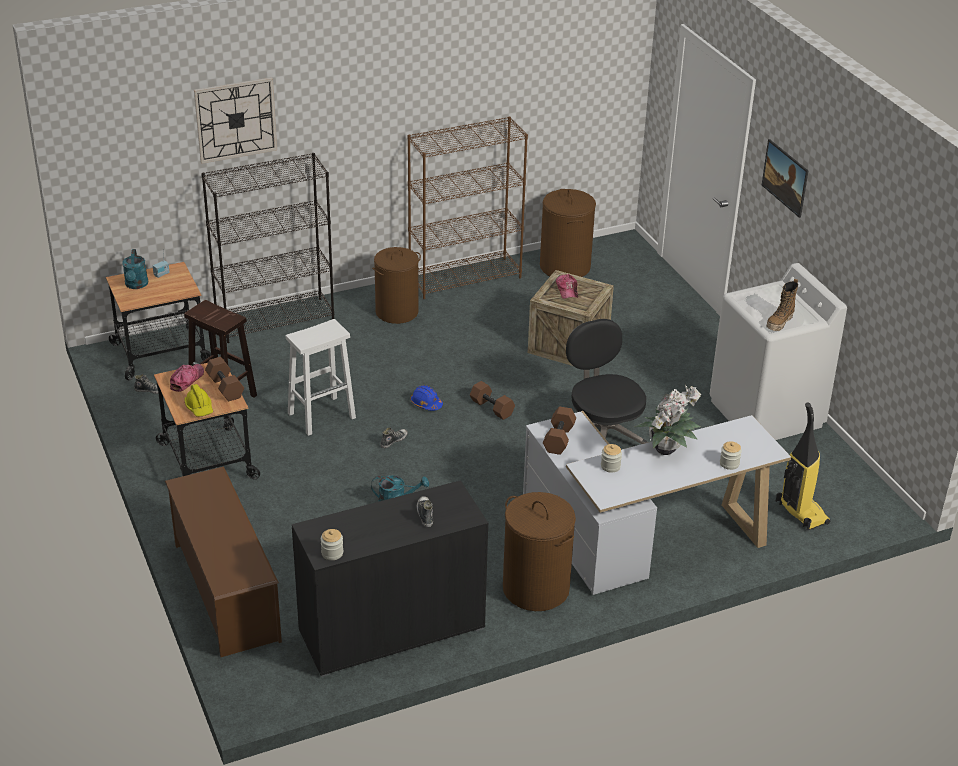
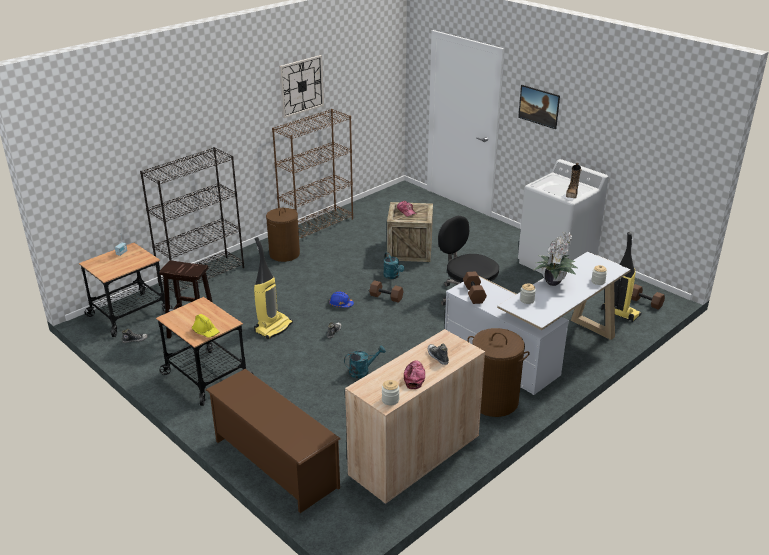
camera: 20 degrees left, 5 degrees down
(136, 285) = (106, 263): turquoise watering can -> turquoise watering can (393, 276)
(186, 380) = (184, 316): cap -> cap (414, 377)
(226, 387) = (217, 314): brown dumbbell -> brown dumbbell (646, 302)
(236, 120) = (159, 127): wall clock -> wall clock (301, 86)
(322, 415) = (273, 327): white stool -> vacuum cleaner
(391, 630) = (414, 456): black cabinet -> beige cabinet
(565, 267) = (376, 208): brown laundry basket -> none

